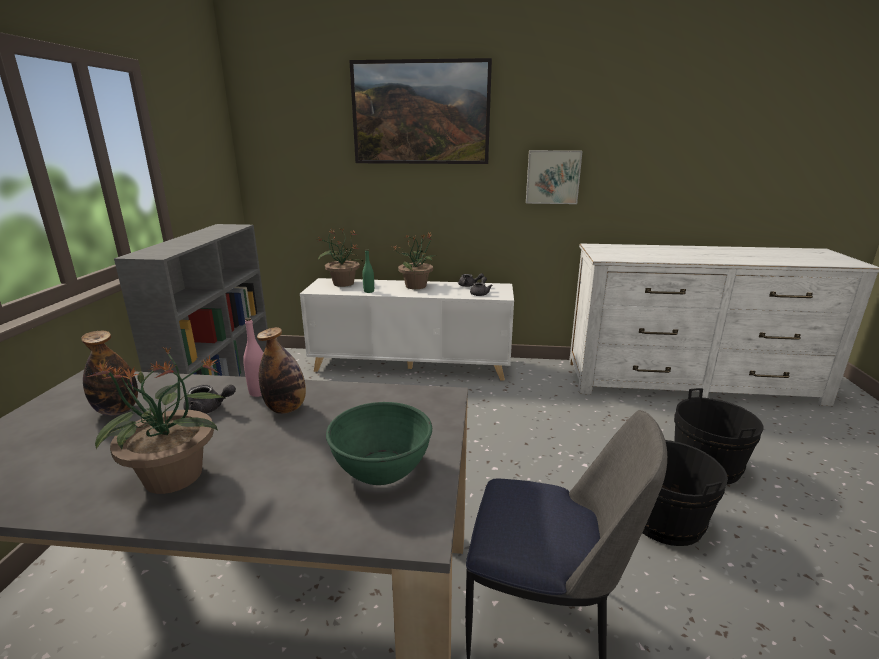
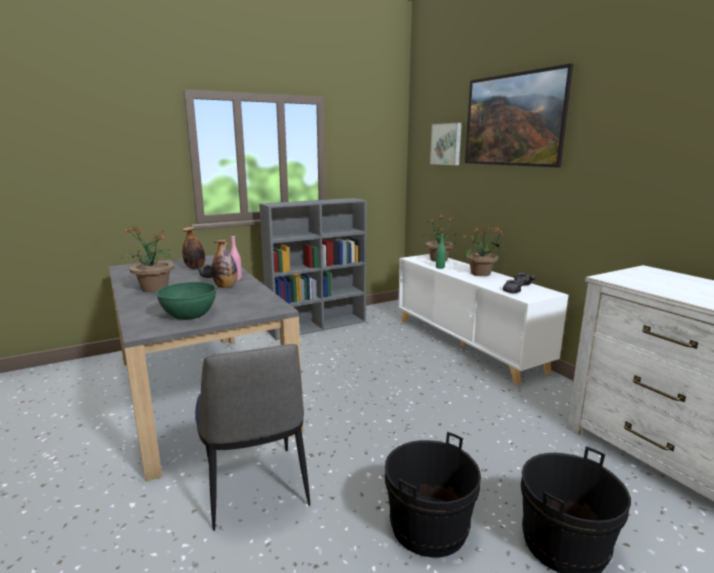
camera: 55 degrees right, 5 degrees down
(552, 177) = (621, 184): picture -> picture (447, 144)

